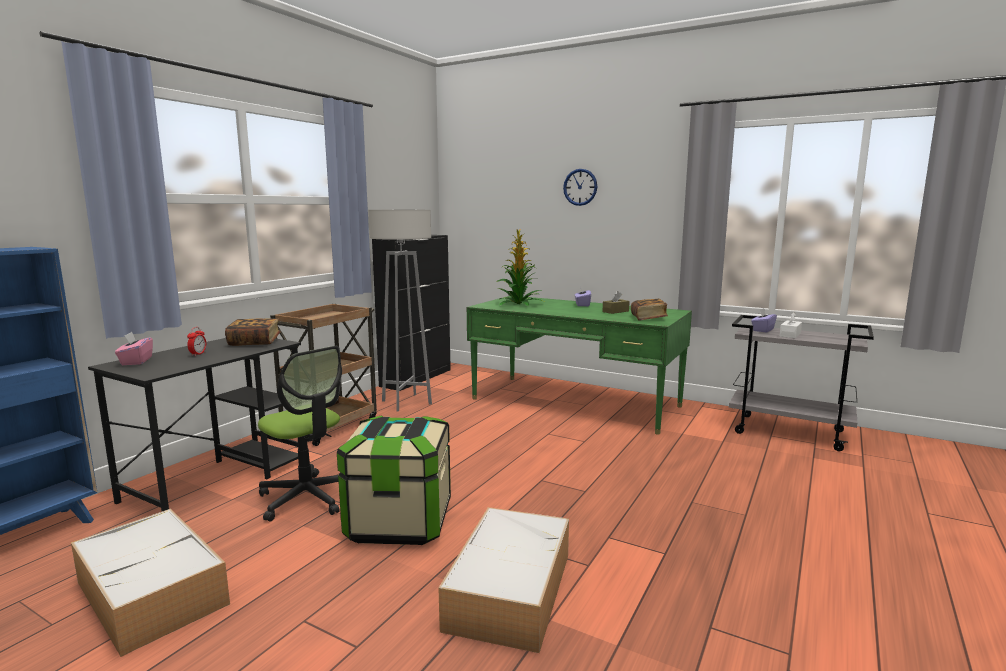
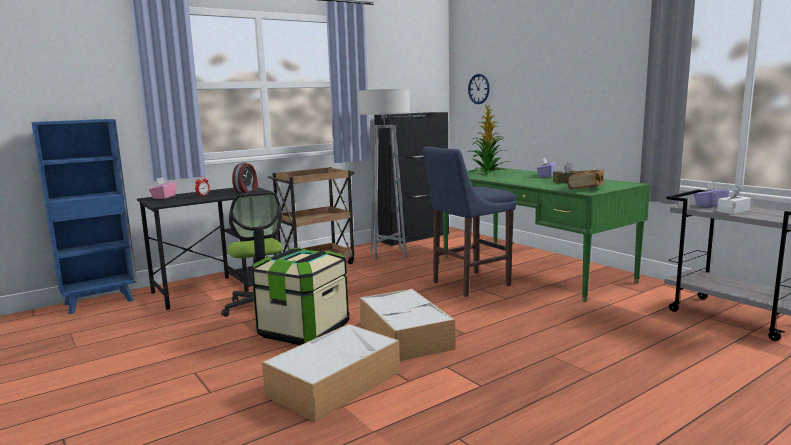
camera: 25 degrees right, 0 degrees up
(153, 593) = (131, 342): storage box -> storage box (406, 336)
(254, 342) = (247, 190): book -> alarm clock
(530, 430) = (467, 284): none -> blue stool
(580, 187) = (558, 63): wall clock -> wall clock (479, 89)

